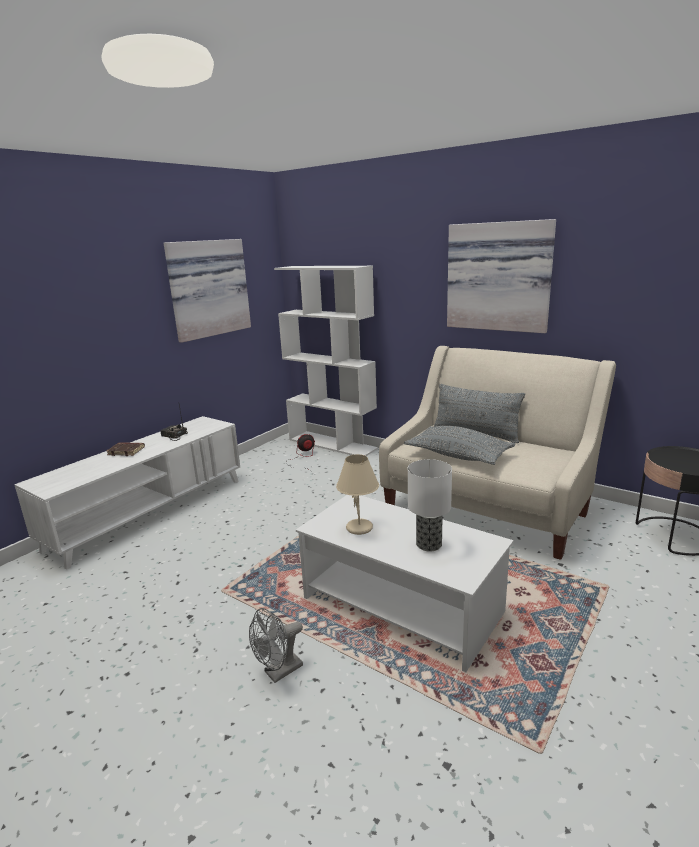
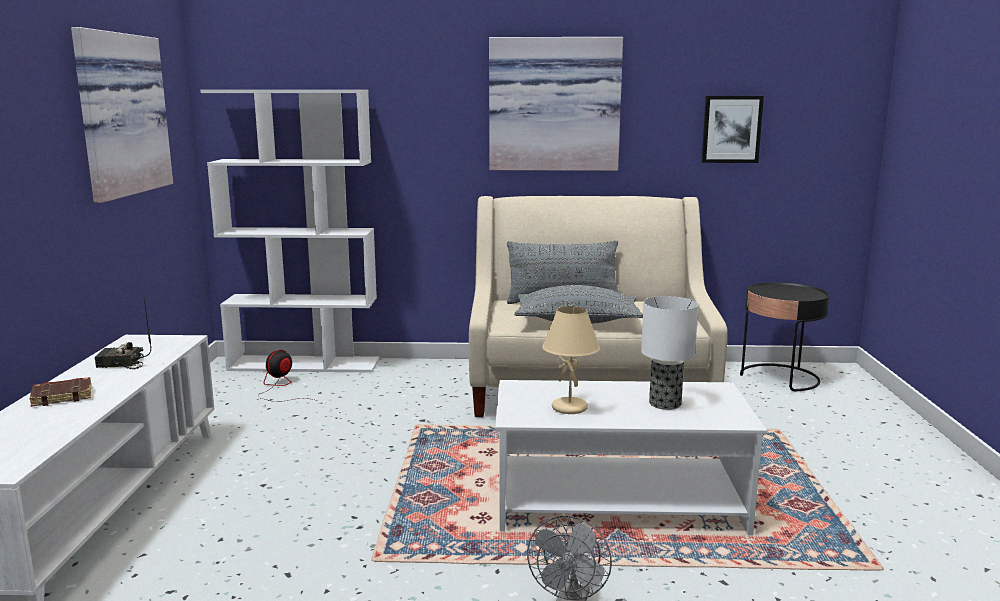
camera: 35 degrees left, 5 degrees down
(659, 301) = (731, 129): none -> picture

